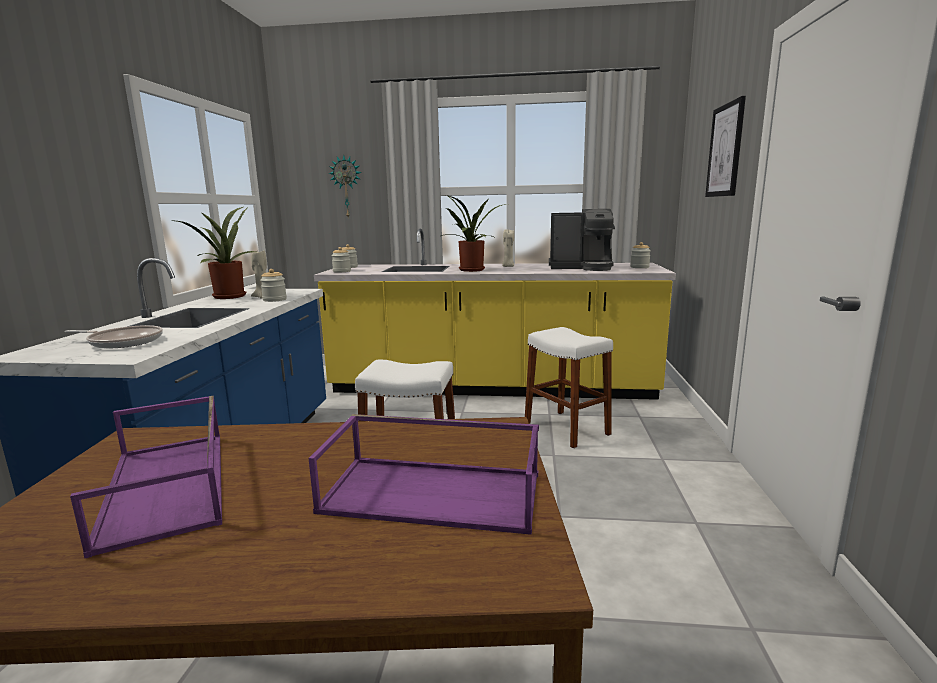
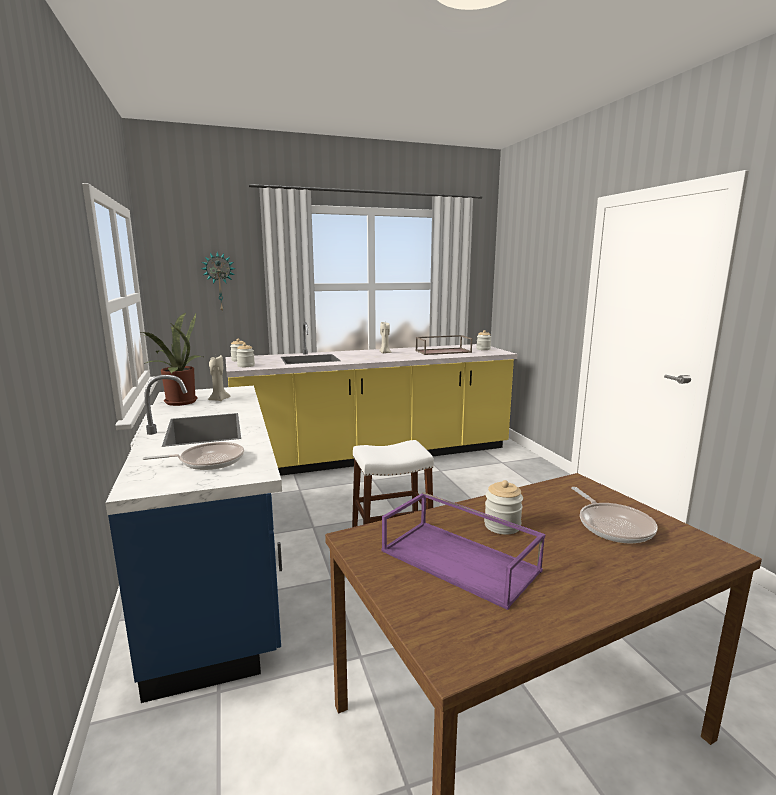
camera: 25 degrees left, 0 degrees up
(274, 300) = (239, 401): jar -> jar (502, 526)
(435, 492) = (613, 526): purple tray -> frying pan
(472, 270) = (364, 358): potted plant -> none
(566, 429) = (463, 480): white stool -> none
(581, 267) = (443, 351): coffee machine -> brown tray
(725, 150) = (550, 268): picture -> none

